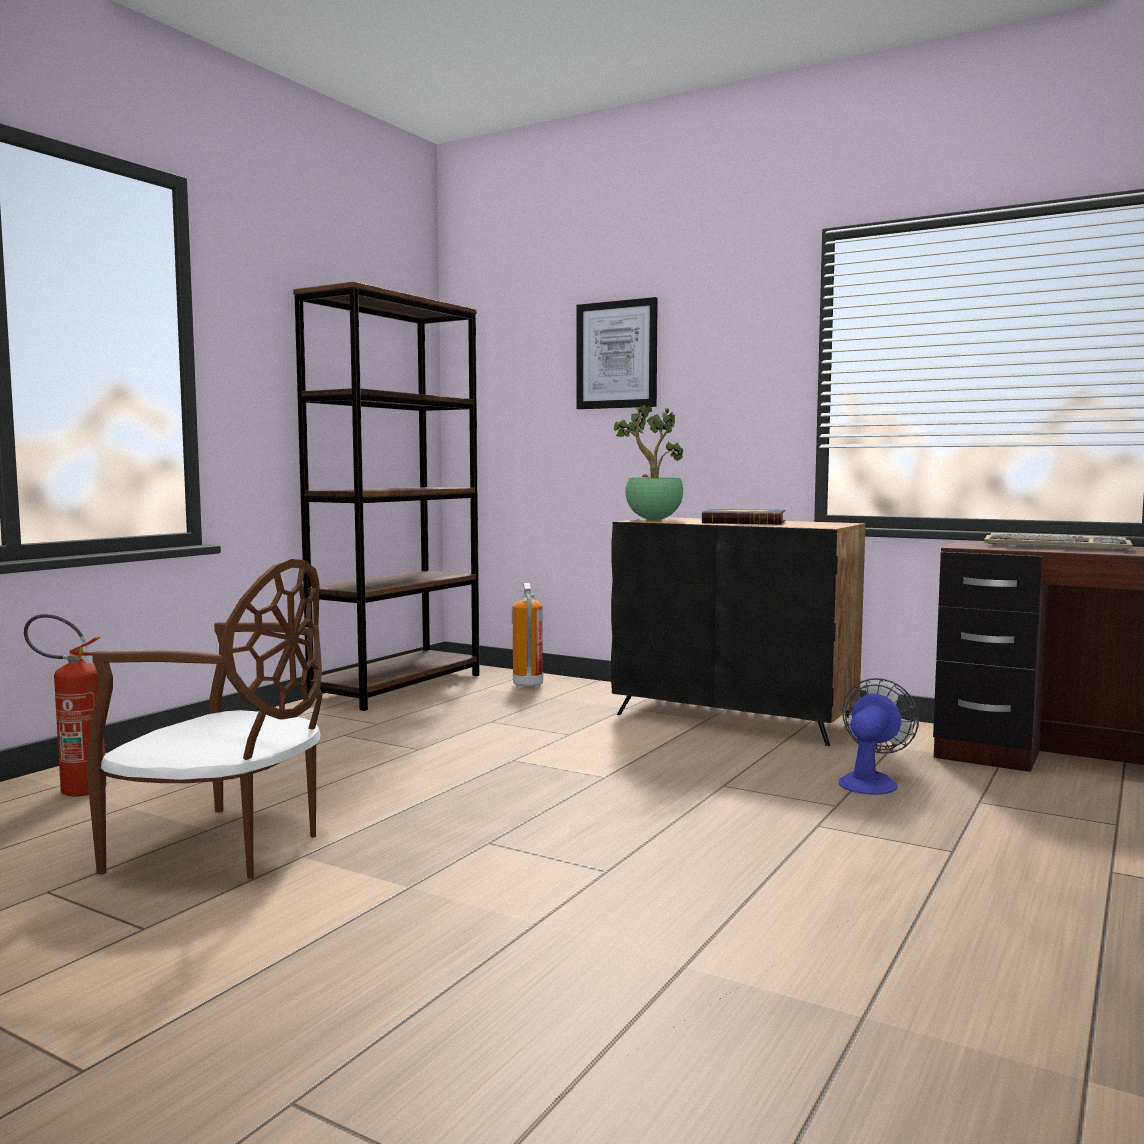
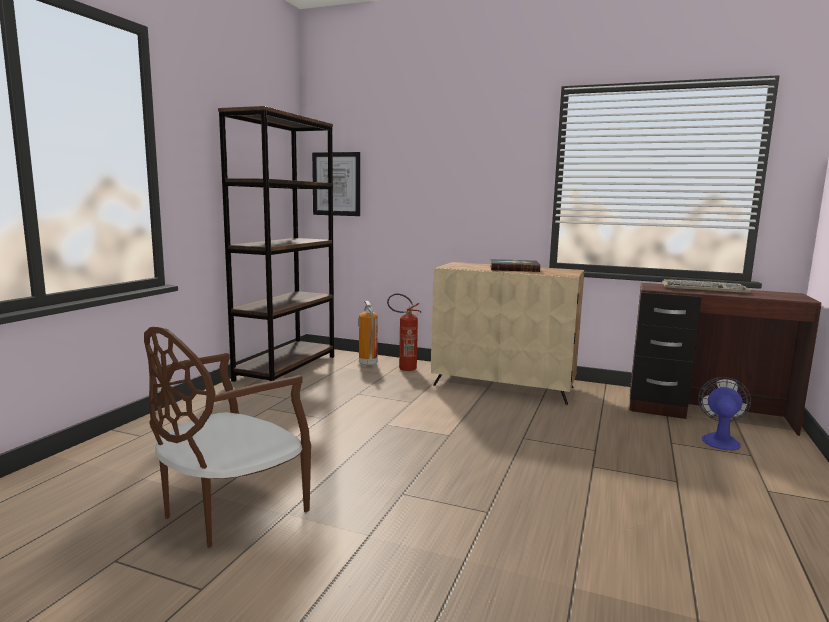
camera: 10 degrees left, 5 degrees up
(73, 790) = (97, 466): fire extinguisher -> fire extinguisher (403, 368)
(225, 848) = (229, 511): brown chair -> brown chair turned 120 degrees clockwise
(616, 355) = (424, 158): picture -> picture (336, 184)
(652, 520) = (456, 266): potted plant -> none
(735, 719) = (504, 386): black cabinet -> beige cabinet
(870, 782) = (604, 430): fan -> fan (720, 440)

